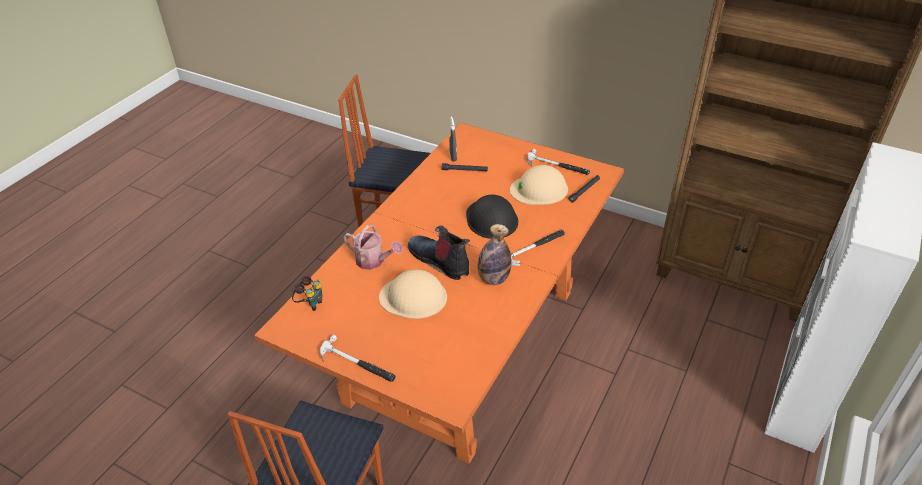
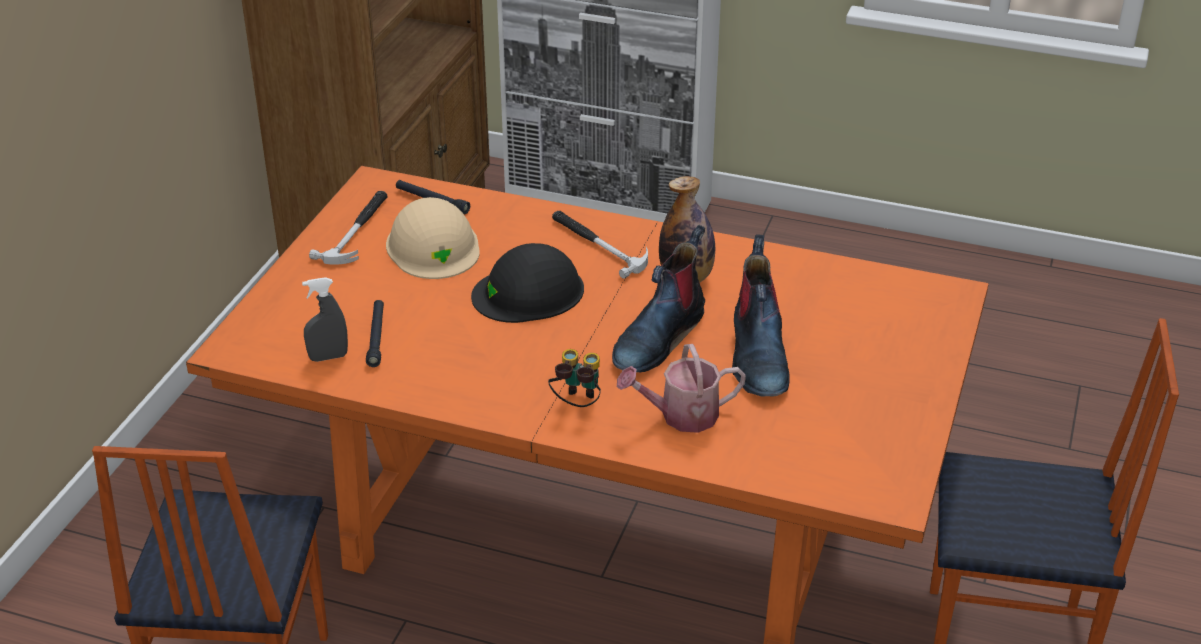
camera: 100 degrees left, 5 degrees down
(310, 303) = (818, 475): binoculars -> binoculars (577, 404)
(357, 364) = (927, 393): hammer -> none
(373, 261) = (681, 416): watering can -> watering can turned 120 degrees counterclockwise
(413, 297) = (757, 356): beige hard hat -> boot

